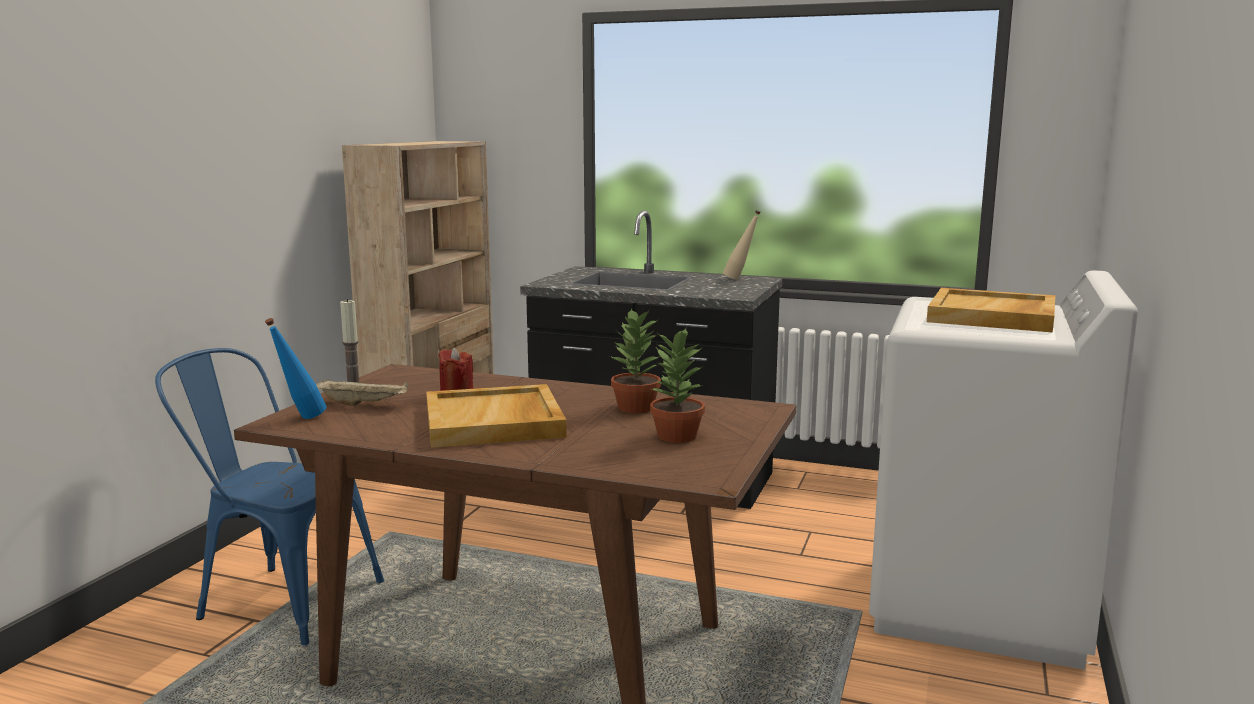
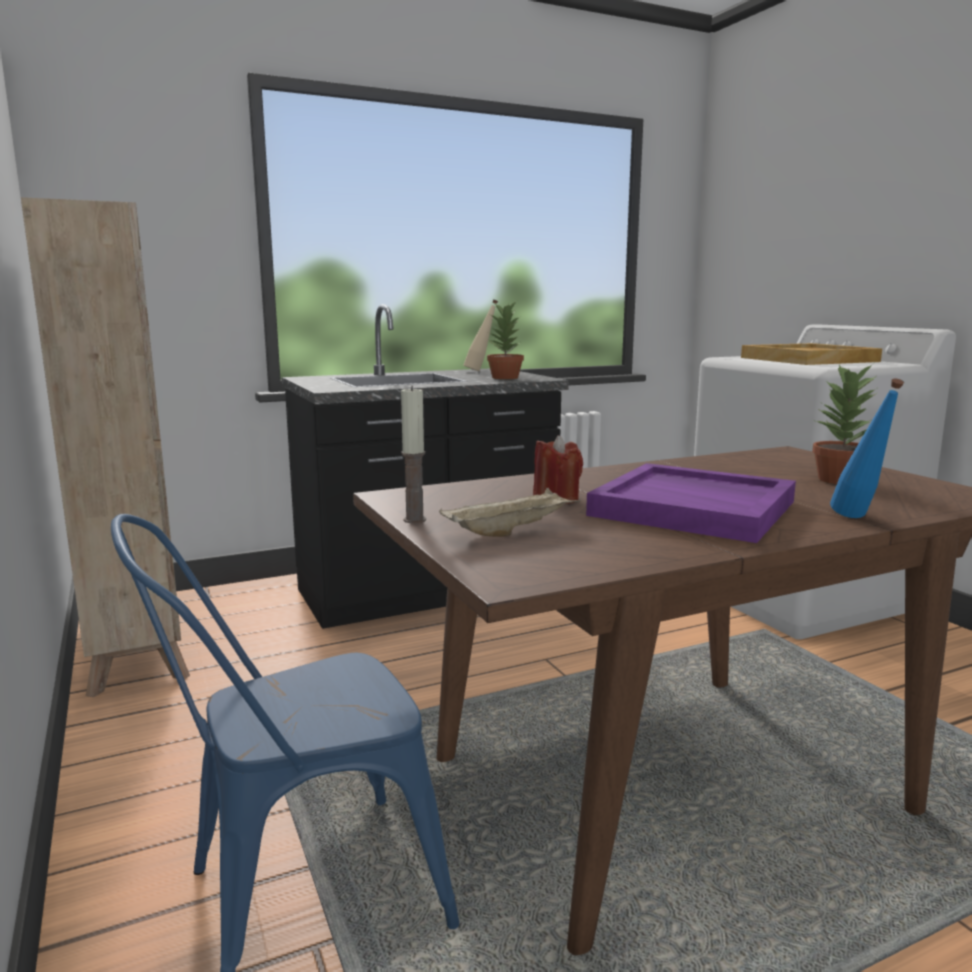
camera: 45 degrees left, 0 degrees up
(300, 419) = (517, 565): blue bottle -> blue bottle (859, 519)
(494, 422) = (695, 508): beige tray -> purple tray
(635, 408) = (728, 471): potted plant -> potted plant (505, 378)

